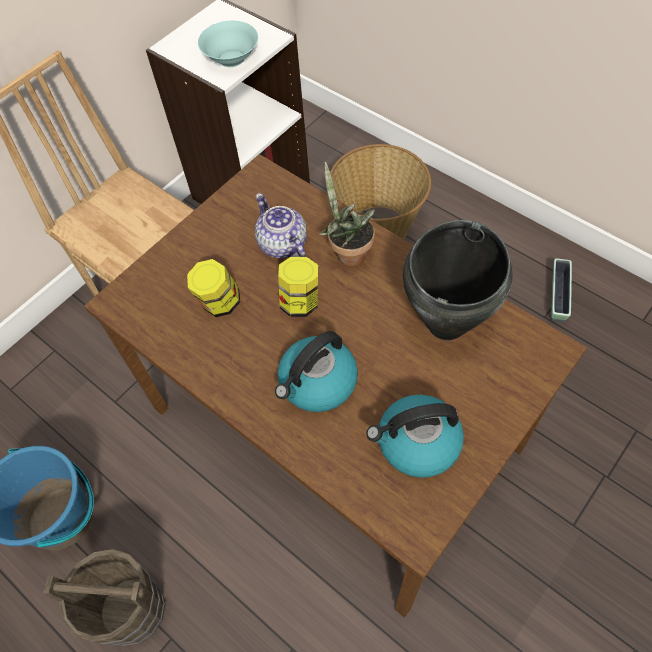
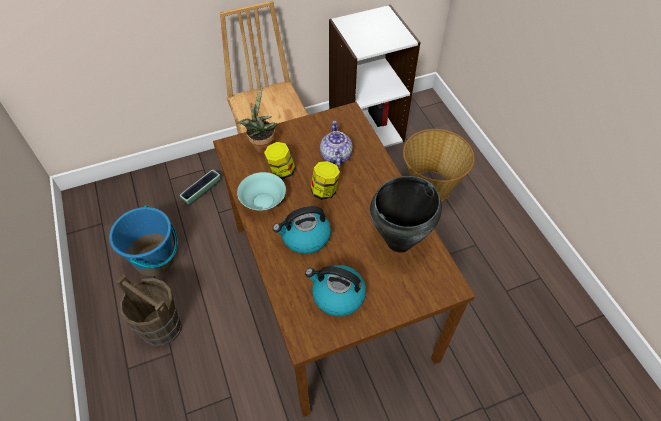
camera: 25 degrees right, 5 degrees down
(231, 58) = (372, 42): turquoise bowl -> turquoise bowl (262, 201)
(347, 253) = (369, 177): potted plant -> potted plant (262, 145)
(558, 295) = (524, 282): planter -> planter (202, 191)

